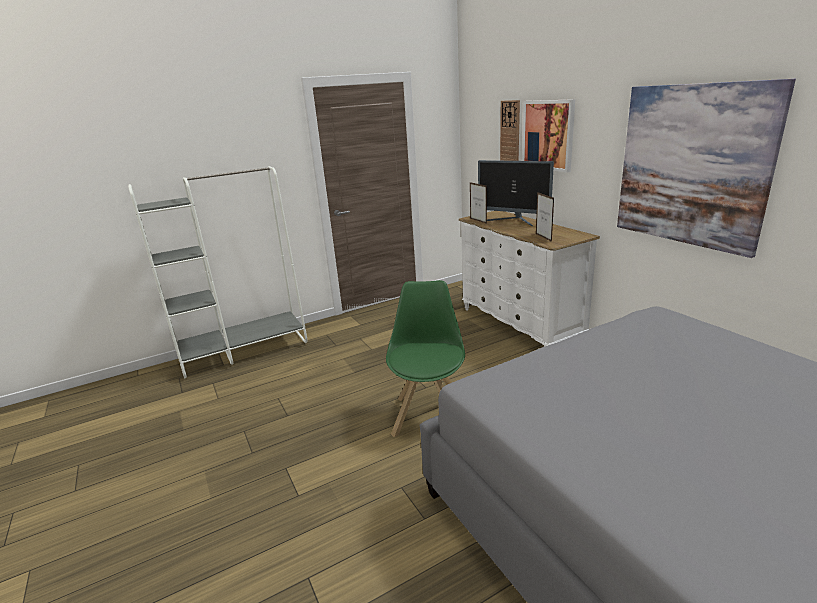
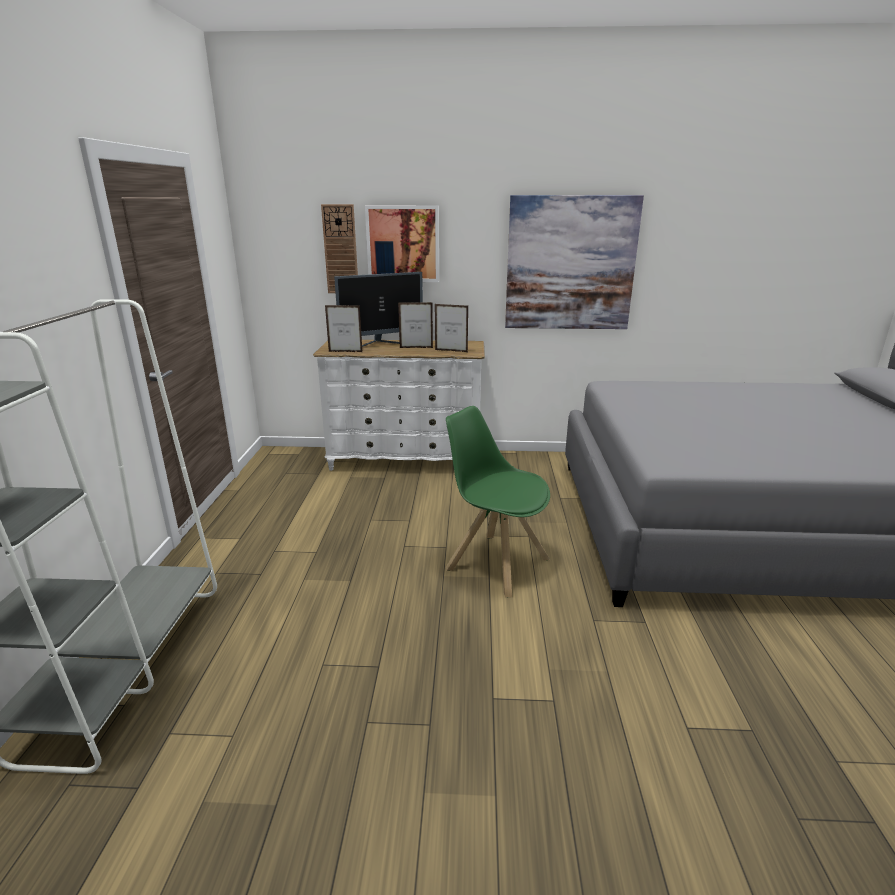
camera: 60 degrees left, 0 degrees up
(528, 229) = (416, 348): none -> picture frame

